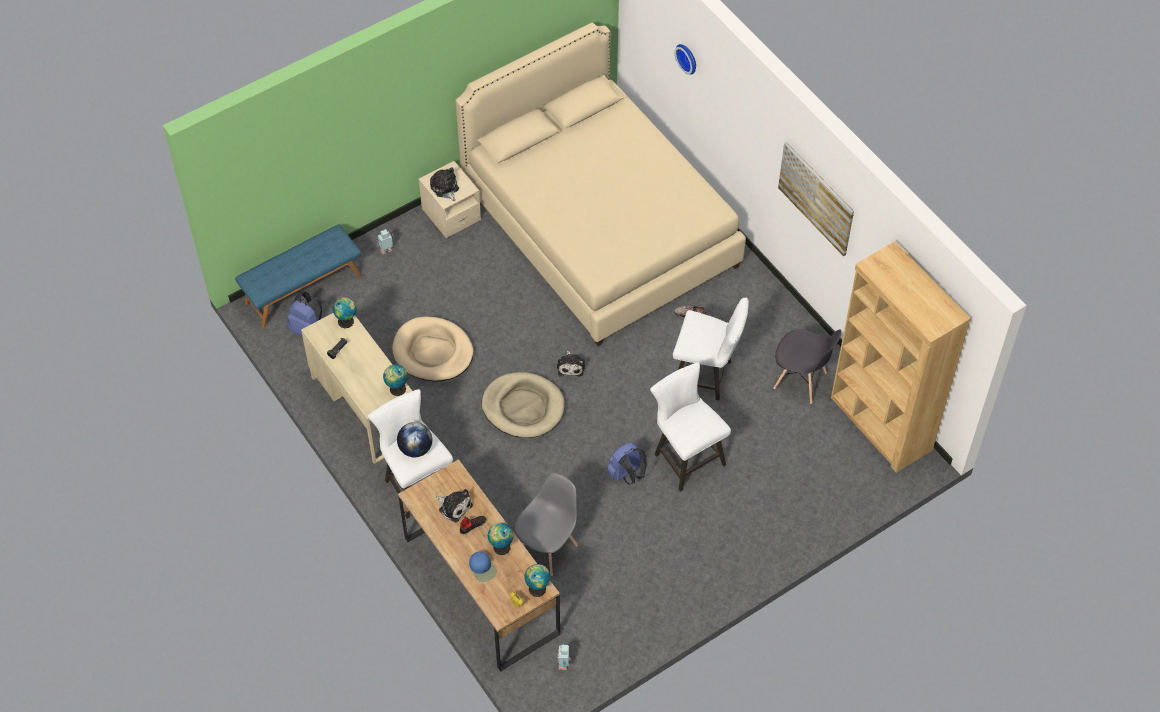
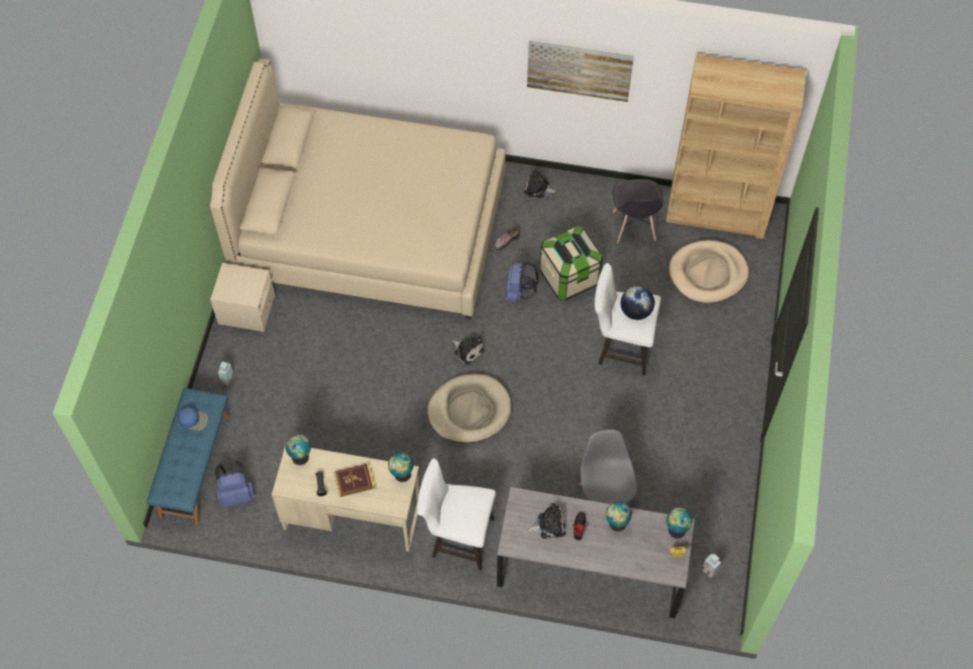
camera: 45 degrees left, 5 degrees up
(362, 366) = (354, 481): none -> book
(415, 449) = (464, 508): globe -> globe (636, 311)
(433, 352) = (355, 427): beige dog bed -> beige dog bed (708, 273)
(445, 188) = (240, 290): plush toy -> plush toy (538, 188)
(481, 585) = (590, 569): brown desk -> grey desk
(482, 568) = (622, 551): blue cap -> blue cap (193, 420)
(627, 474) = (596, 395): blue backpack -> blue backpack (519, 293)
(688, 58) = (372, 33): wall clock -> none
(706, 376) = (569, 277): white stool -> storage box
(801, 381) = (634, 226): grey chair -> grey chair turned 105 degrees clockwise

